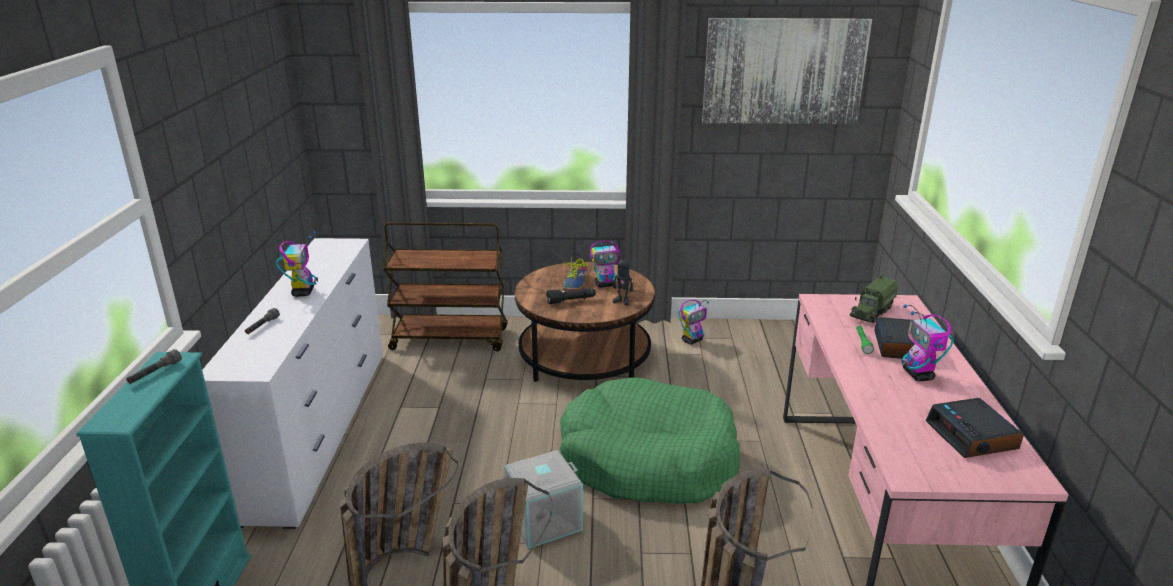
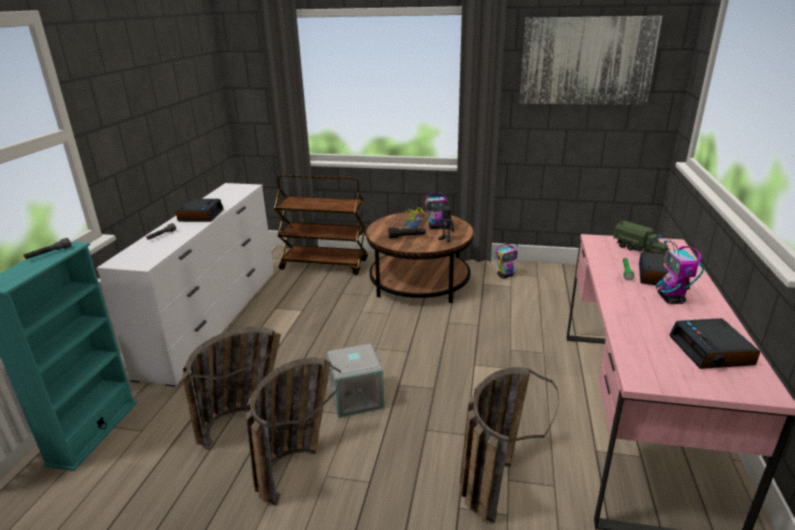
camera: 10 degrees right, 0 degrees up
(303, 292) = (201, 215): toy robot -> alarm clock
(648, 459) = (449, 359): green dog bed -> none
(871, 312) = (640, 249): toy truck -> toy truck turned 90 degrees counterclockwise

